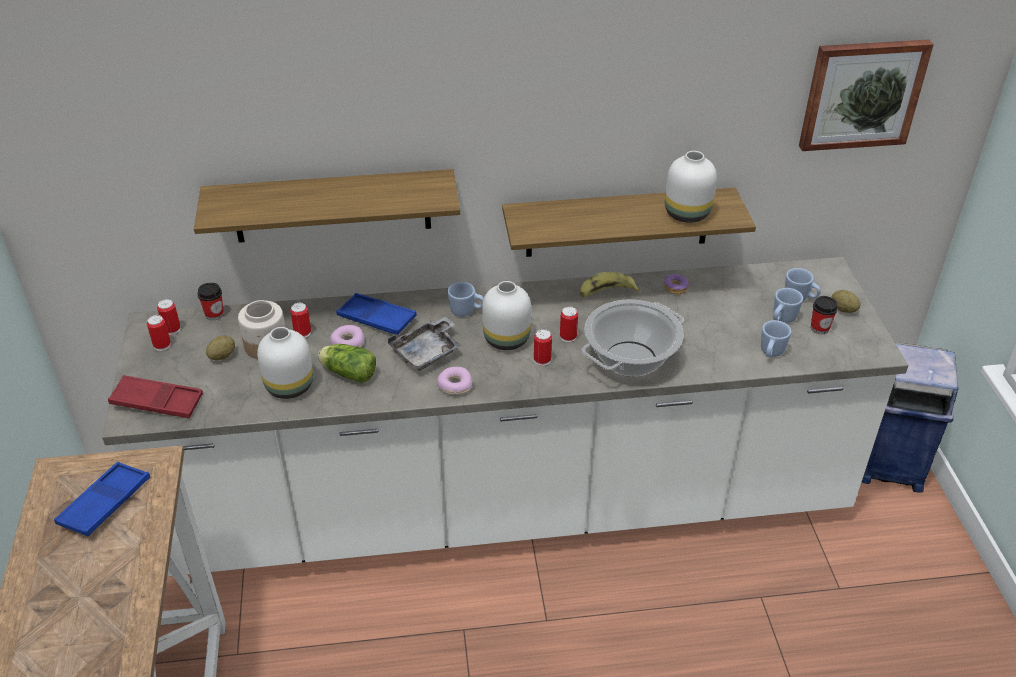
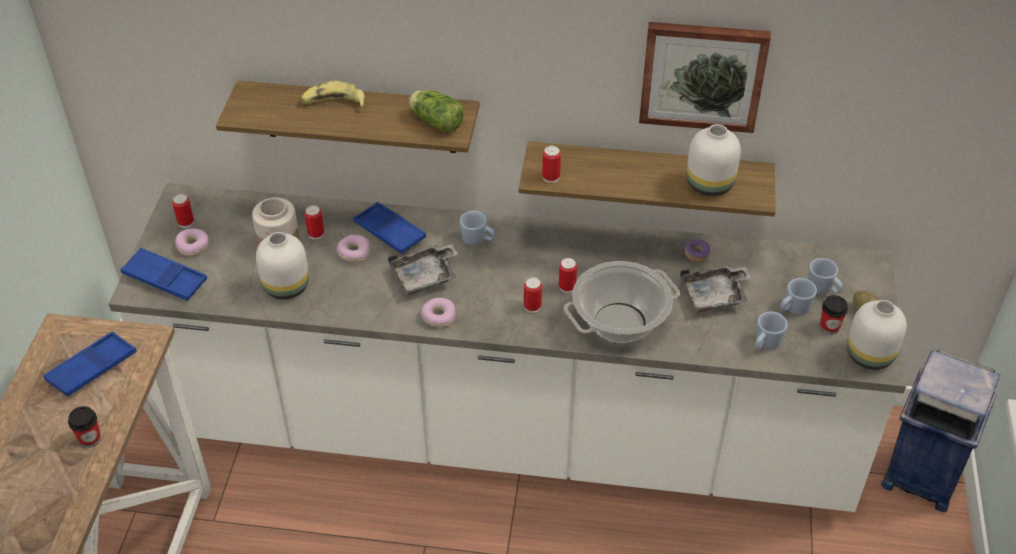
camera: 15 degrees right, 5 degrees up
(157, 402) = (165, 279): red tray -> blue tray
(172, 329) = (199, 207): can -> can (551, 177)
(177, 365) = (193, 246): none -> donut
(214, 314) = (242, 199): cup -> cup (90, 439)
(222, 356) = (235, 244): potato -> none
(347, 372) = (343, 283): lettuce -> lettuce (435, 121)
(506, 338) = (506, 277): white vase -> white vase (869, 354)
(606, 292) = (624, 245): banana -> banana (334, 103)
(707, 320) = (715, 296): none -> grey tray
(861, 94) = (917, 91): picture -> picture (702, 75)

